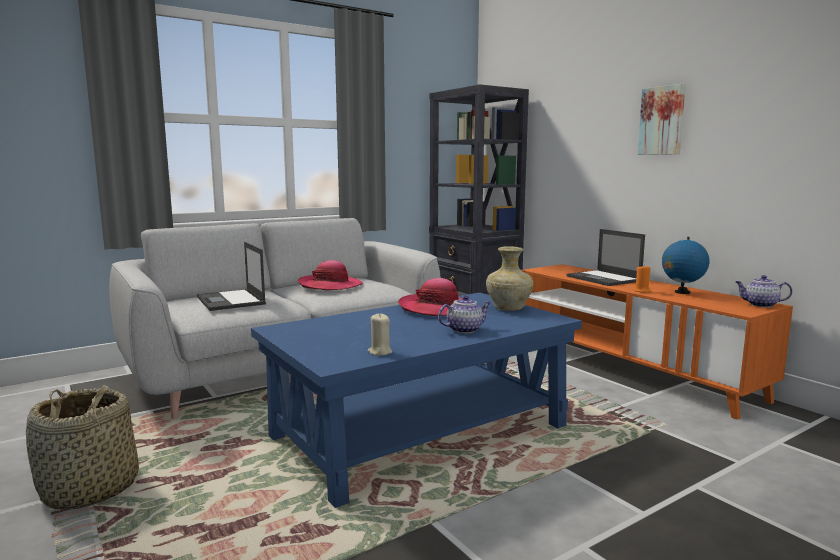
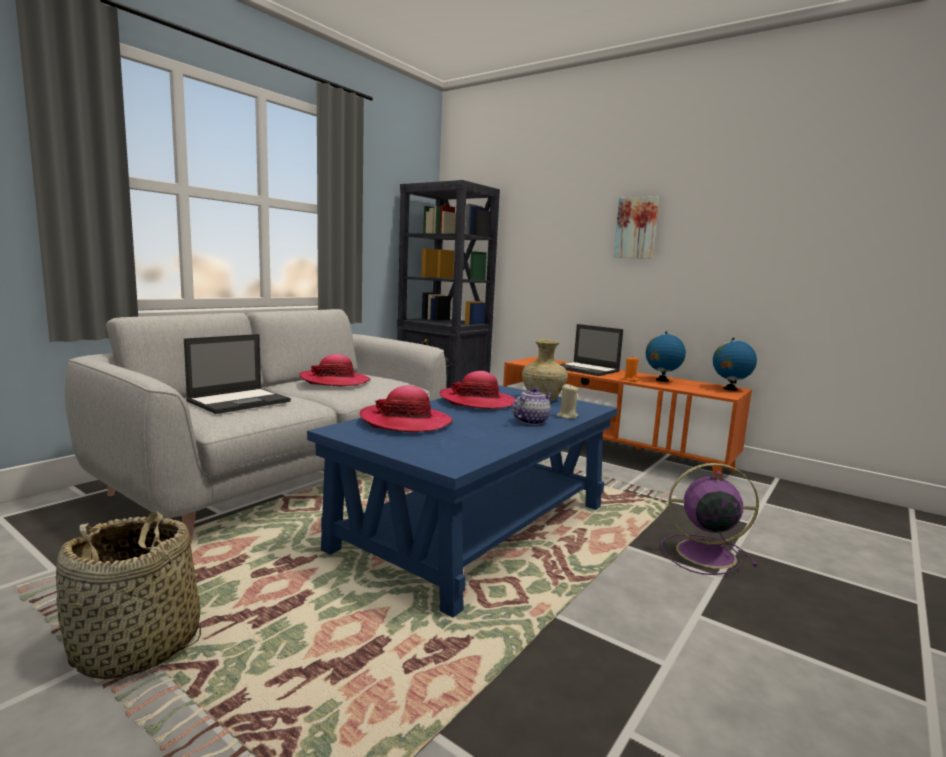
camera: 20 degrees left, 0 degrees up
(231, 301) = (240, 401): laptop -> laptop turned 90 degrees counterclockwise
(342, 324) = (406, 422): none -> hat
(380, 352) = (481, 448): beige candle -> beige candle (567, 416)
(646, 487) = (702, 554): none -> purple fan
(760, 305) = (730, 389): teapot -> globe

